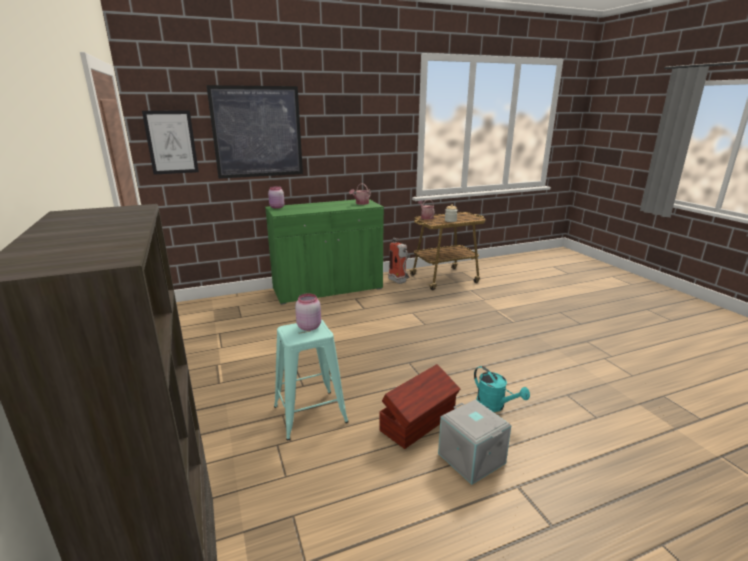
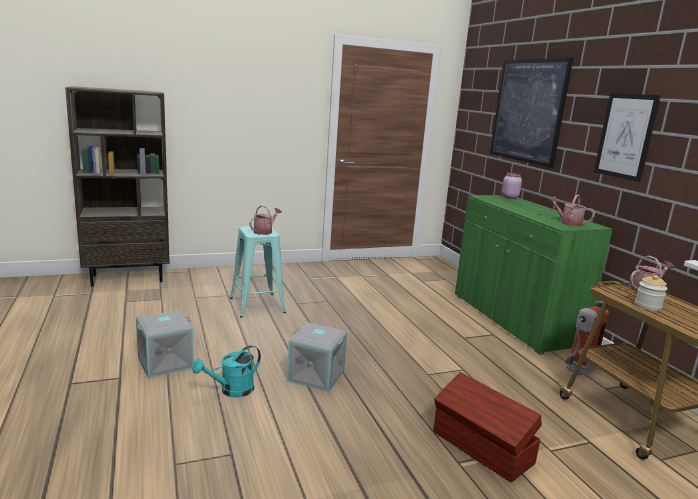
camera: 90 degrees right, 5 degrees down
(171, 142) = (475, 113): picture -> picture (625, 136)
(309, 326) = (265, 231): pink jar -> watering can
(419, 422) = (226, 346): brown storage box -> brown storage box (482, 448)
(448, 367) = (317, 375): none -> grey storage box

